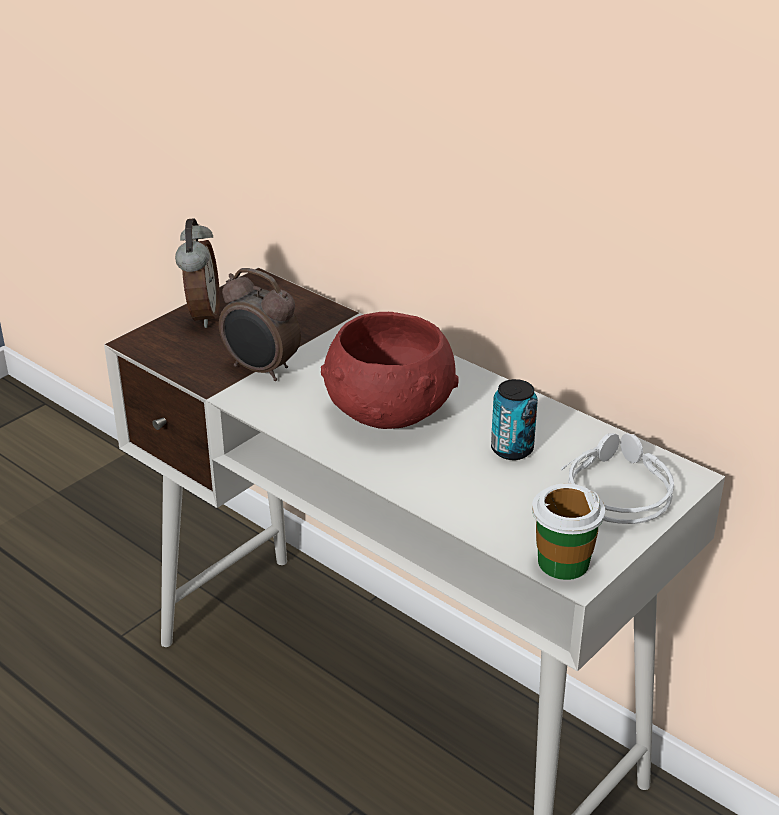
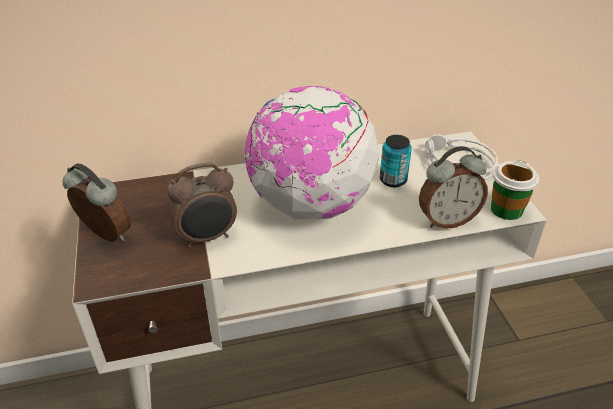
camera: 55 degrees left, 5 degrees up
(387, 410) = (310, 206): red bowl -> globe
(479, 518) = (447, 220): none -> alarm clock

